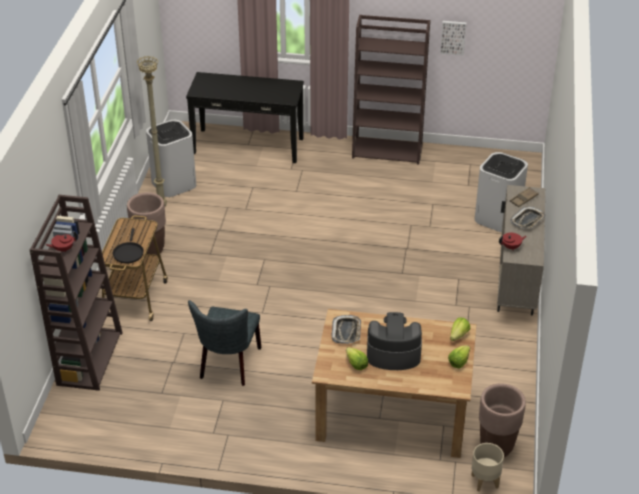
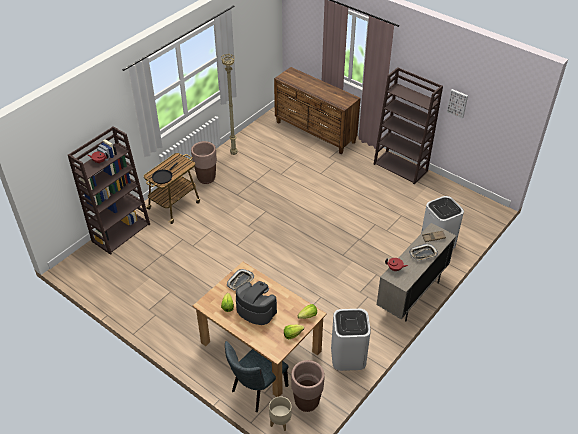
camera: 30 degrees right, 5 degrees up
(174, 184) = (252, 142): white trash can -> white trash can (348, 356)
(228, 366) = (190, 271): grey chair -> grey chair (256, 390)
(248, 145) = (315, 133): black console table -> brown dresser

